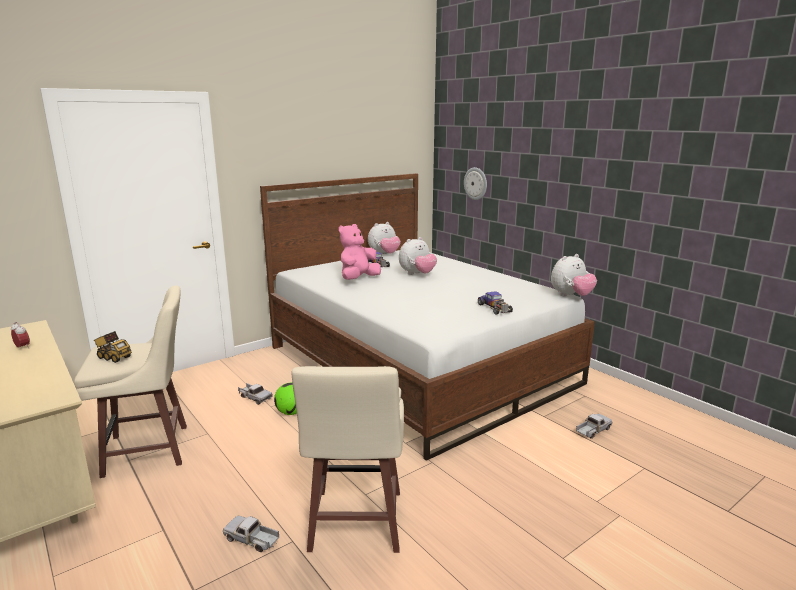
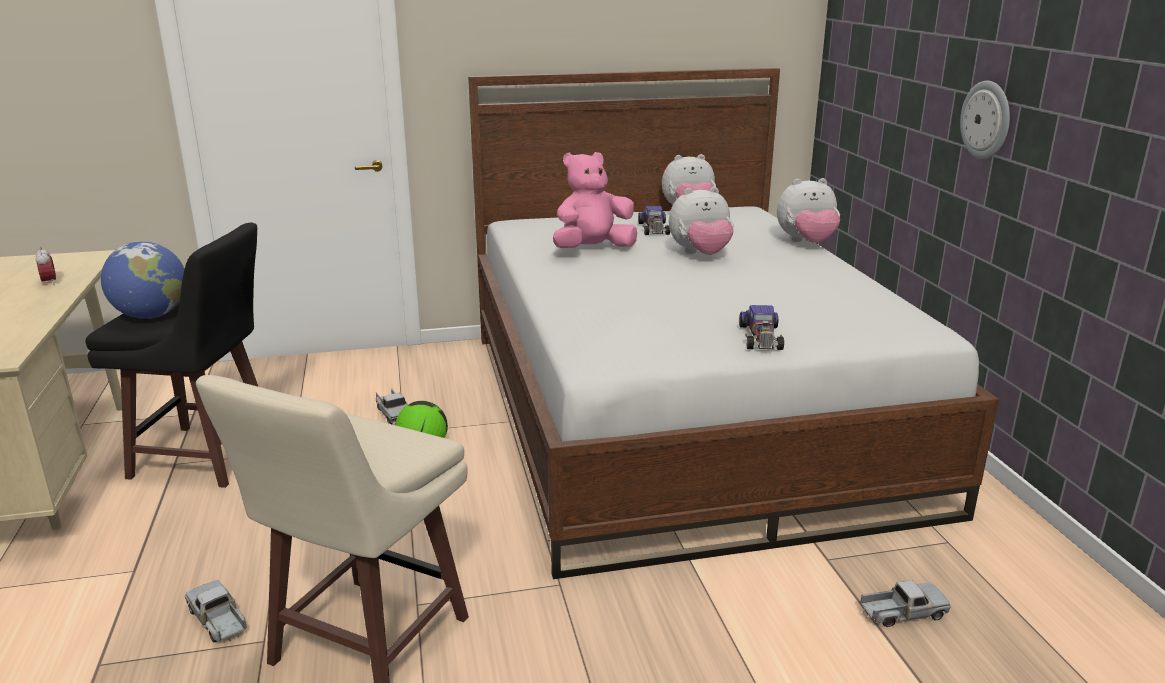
camera: 25 degrees right, 5 degrees up
(113, 357) = (151, 316): toy truck -> globe
(150, 450) = (207, 457): beige stool -> black stool
(476, 183) = (876, 94): wall clock -> wall clock (986, 120)
(571, 296) = (949, 339): plush toy -> plush toy (806, 243)

